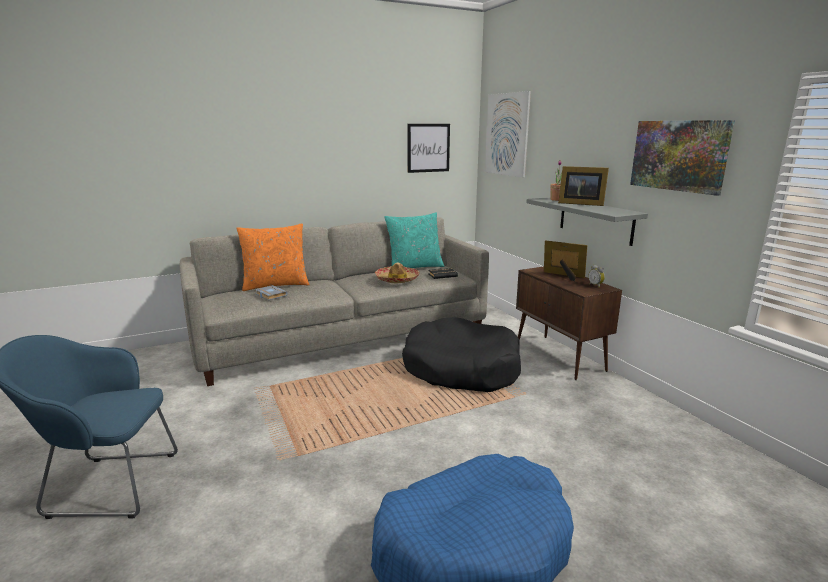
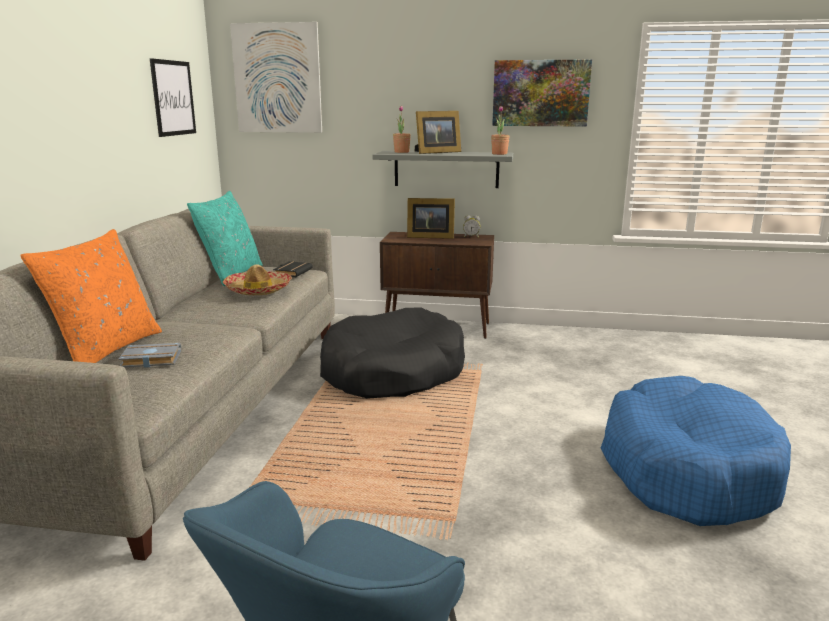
camera: 55 degrees left, 0 degrees up
(564, 276) = (429, 236): picture frame -> picture frame turned 150 degrees counterclockwise
(619, 212) = (499, 154): none -> potted plant

